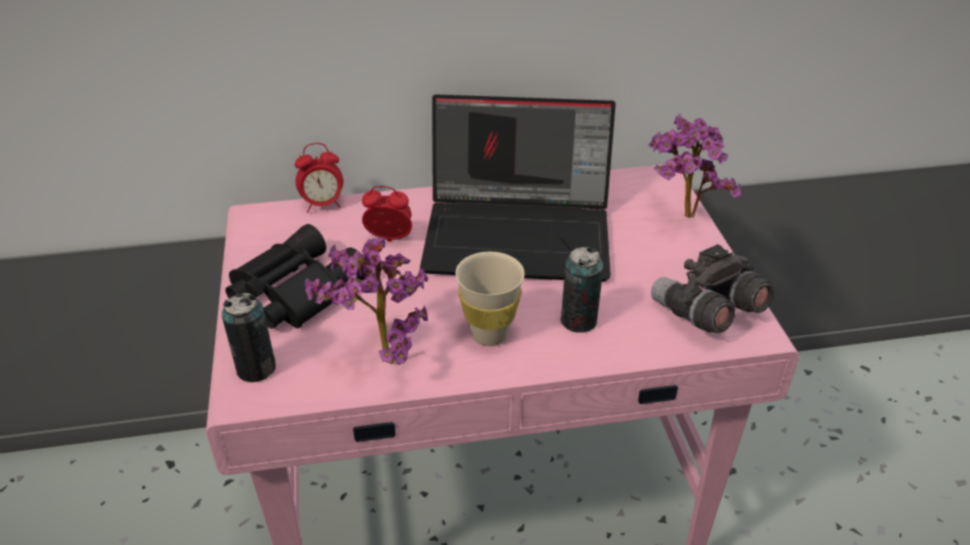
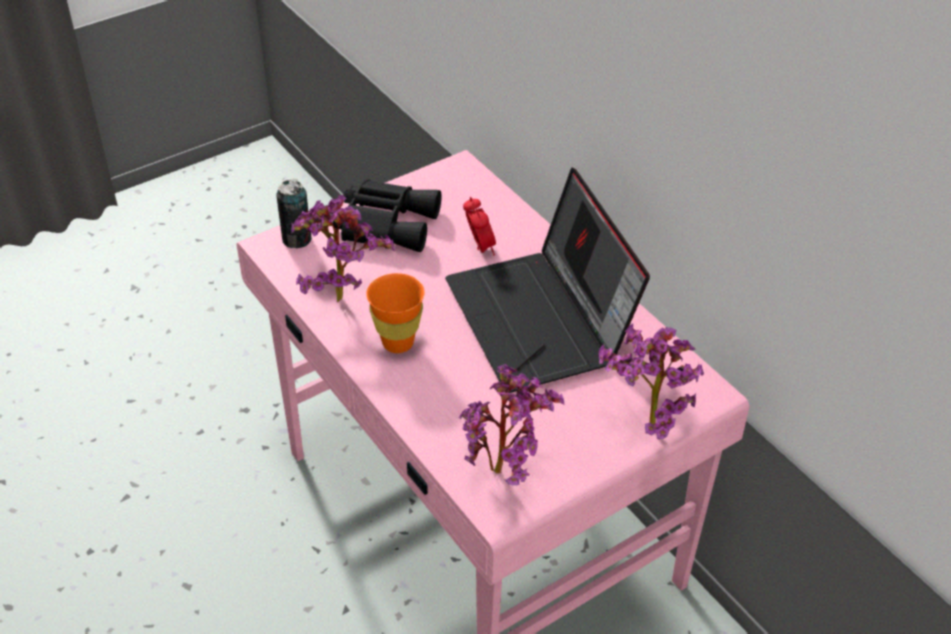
camera: 65 degrees right, 5 degrees up
(323, 205) = (500, 195): alarm clock -> none
(489, 334) = (398, 343): beige cup -> orange cup
(578, 321) = (445, 390): can -> none
(706, 313) = (505, 471): grey binoculars -> potted plant

